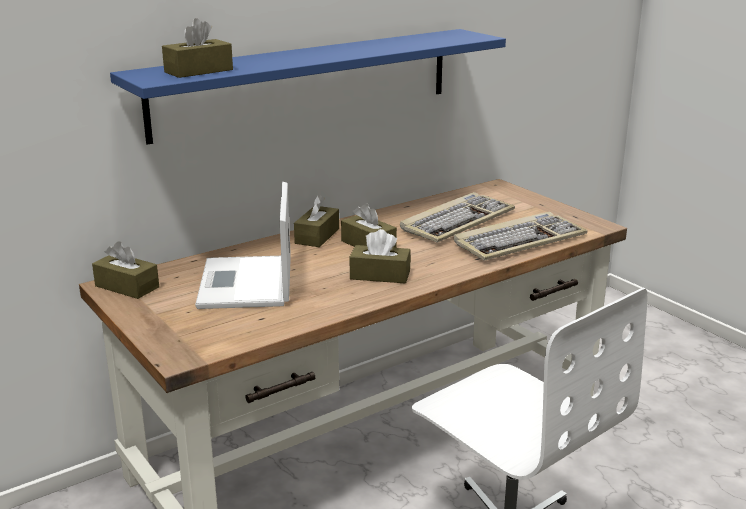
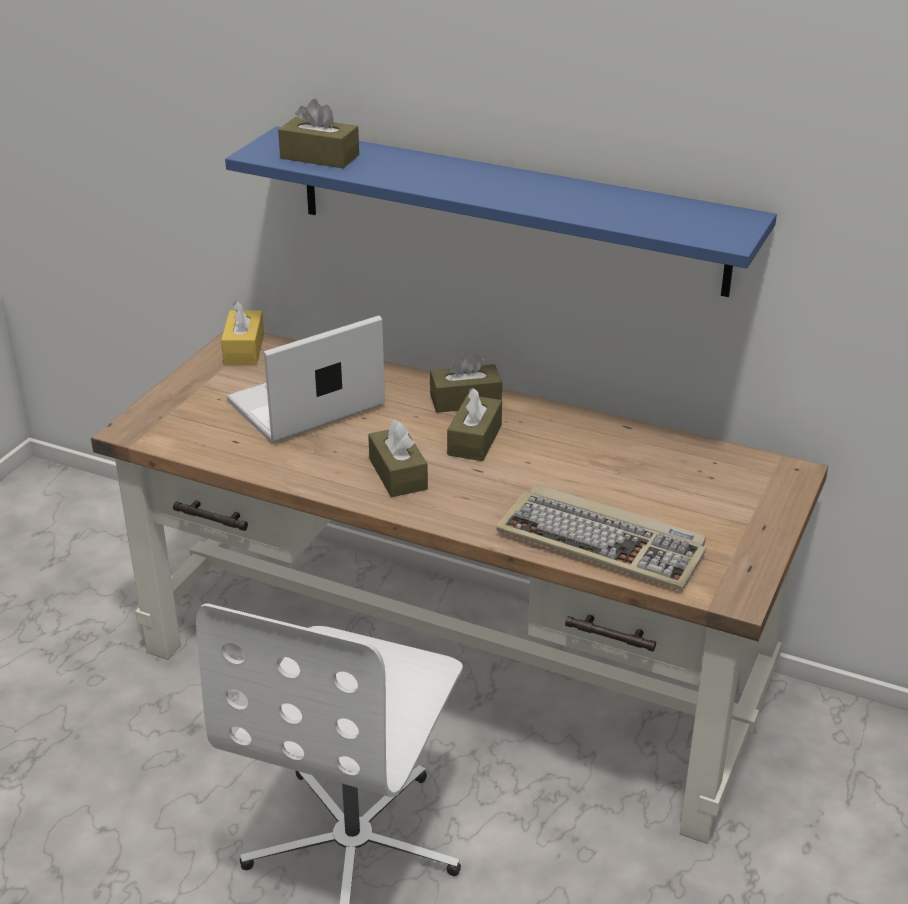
camera: 60 degrees right, 10 degrees up
(127, 286) = (244, 349): brown tissue box -> yellow tissue box
(457, 221) = (617, 478): keyboard -> none

